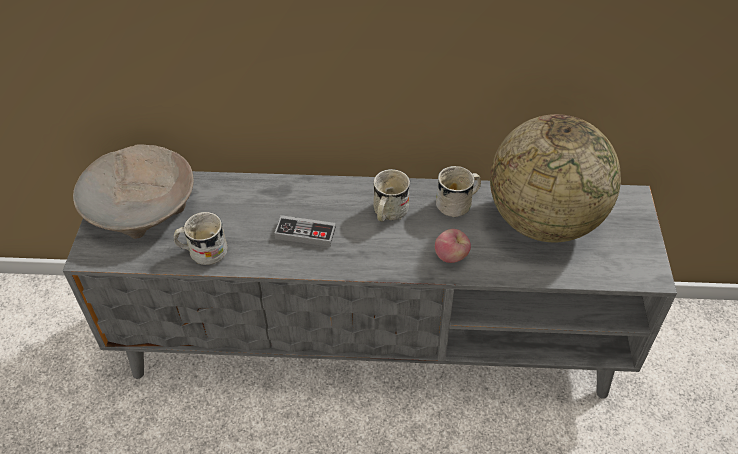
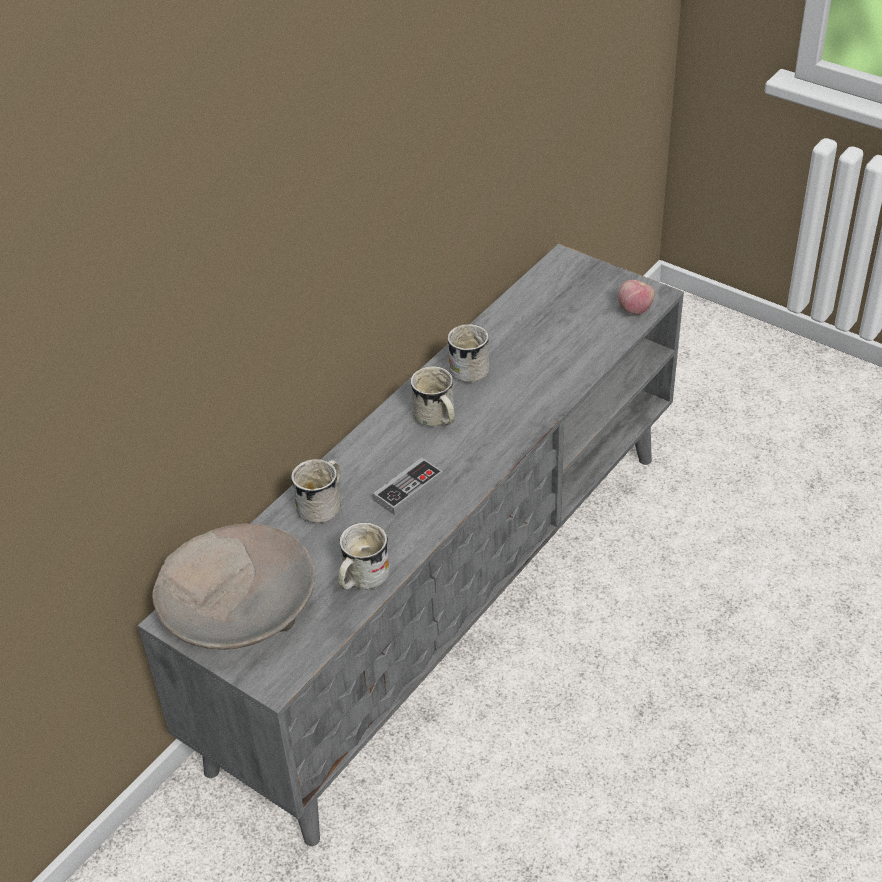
camera: 55 degrees left, 5 degrees down
(260, 198) = (324, 504): none -> white mug
(451, 256) = (530, 401): apple -> apple (635, 310)
(543, 220) = (540, 324): globe -> none

